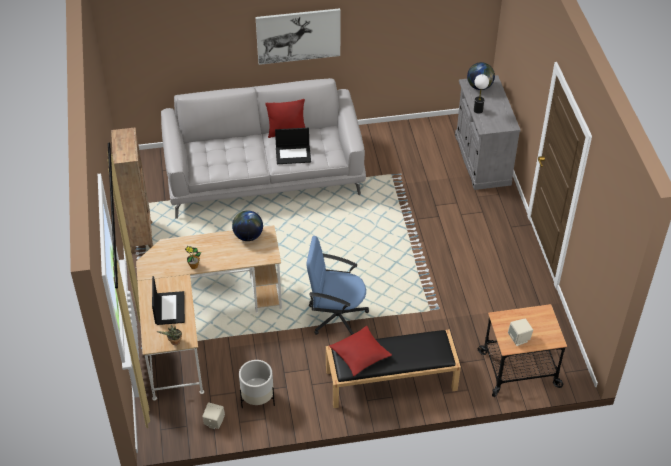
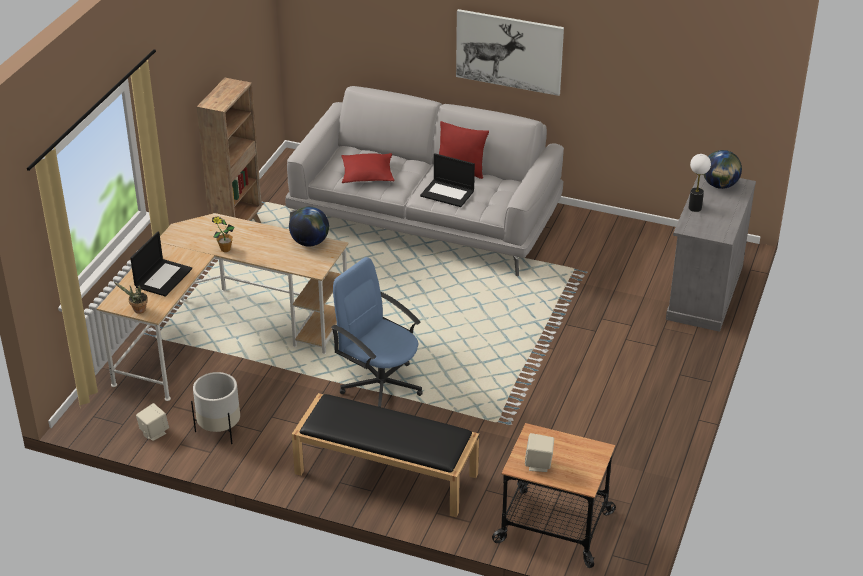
camera: 30 degrees right, 10 degrees down
(360, 354) = (346, 414): red pillow -> red pillow (367, 174)

